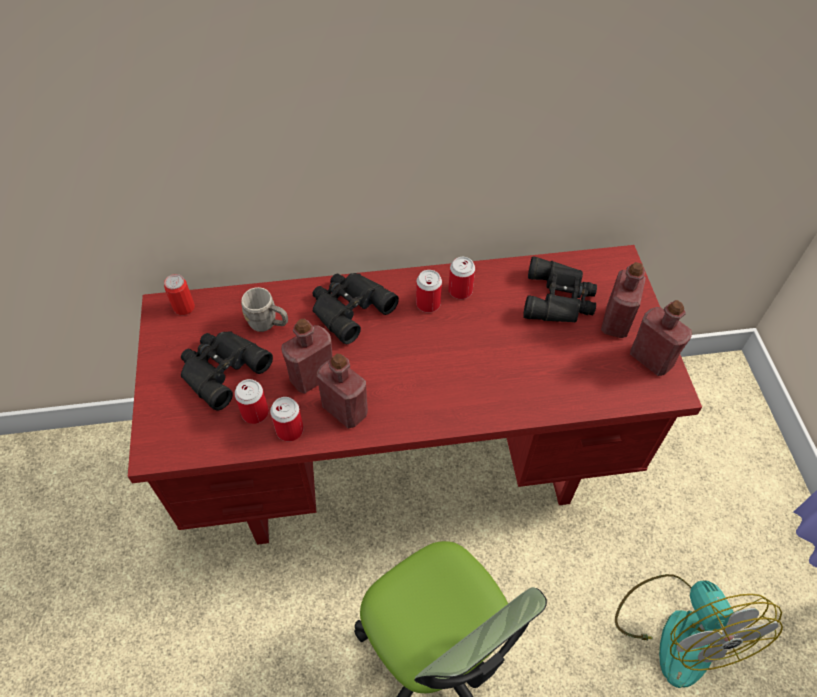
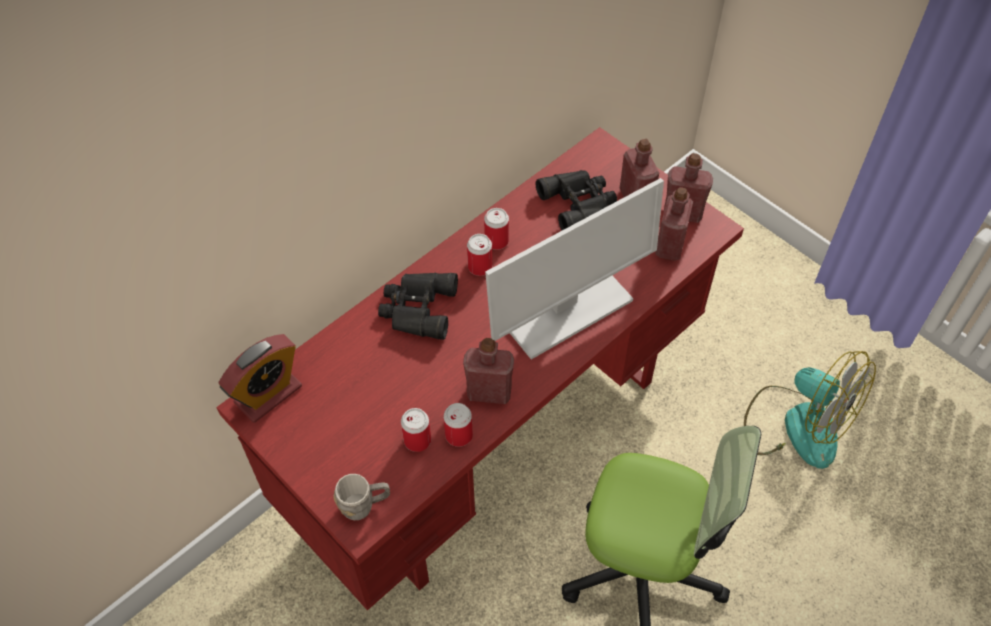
camera: 35 degrees left, 0 degrees up
(184, 307) = (268, 394): can -> alarm clock
(221, 369) = (354, 425): black binoculars -> none
(268, 324) = (359, 363): grey mug -> grey mug (364, 505)
(312, 376) = (438, 382): red bottle -> red bottle (670, 246)
(467, 381) = (564, 310): none -> monitor

